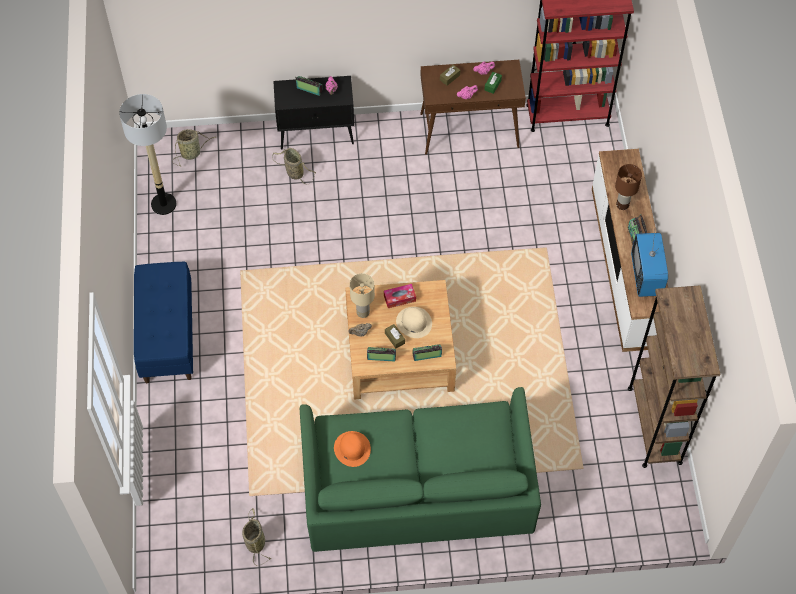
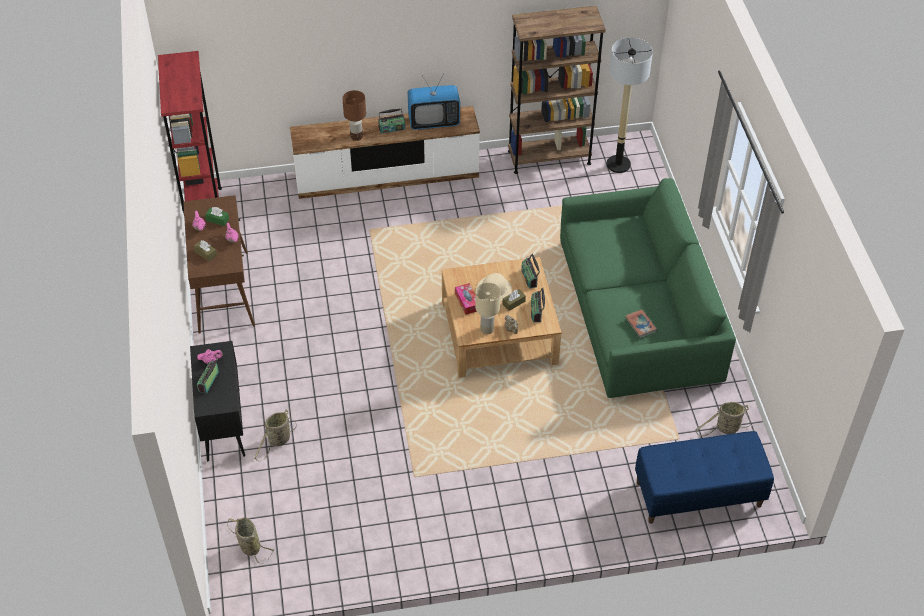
camera: 95 degrees left, 10 degrees down
(163, 204) = (326, 565): floor lamp -> floor lamp (618, 164)
(167, 335) = (504, 536): blue bench -> blue bench (698, 494)
(352, 448) = (640, 325): orange hat -> book

